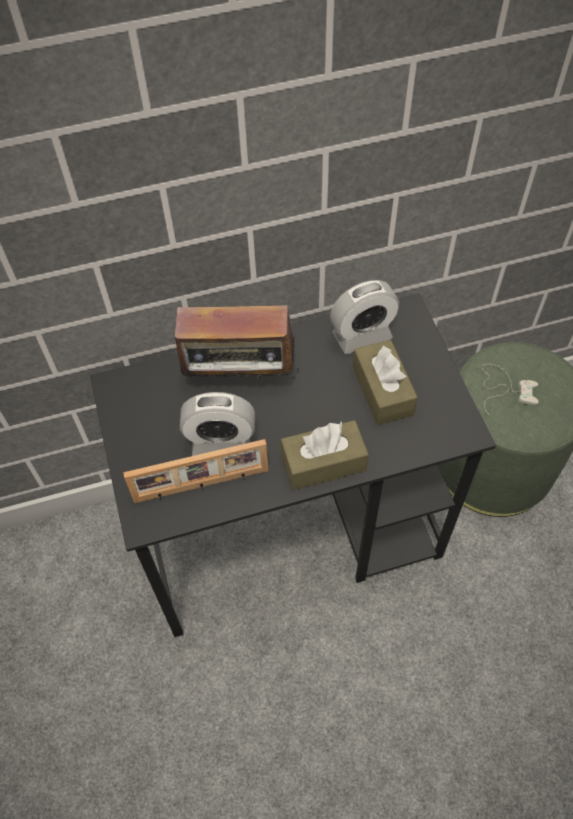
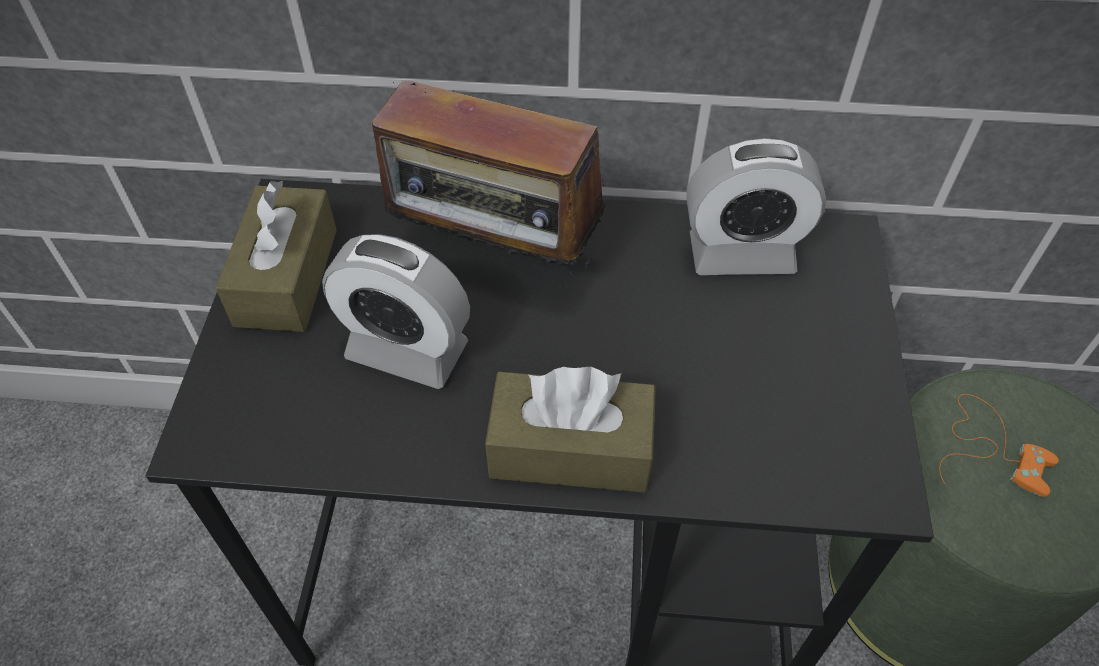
camera: 20 degrees right, 5 degrees down
(202, 486) = (333, 413): picture frame -> none
(382, 391) = (740, 357): brown tissue box -> brown tissue box (286, 277)
(505, 388) = (990, 447): white game controller -> orange game controller

